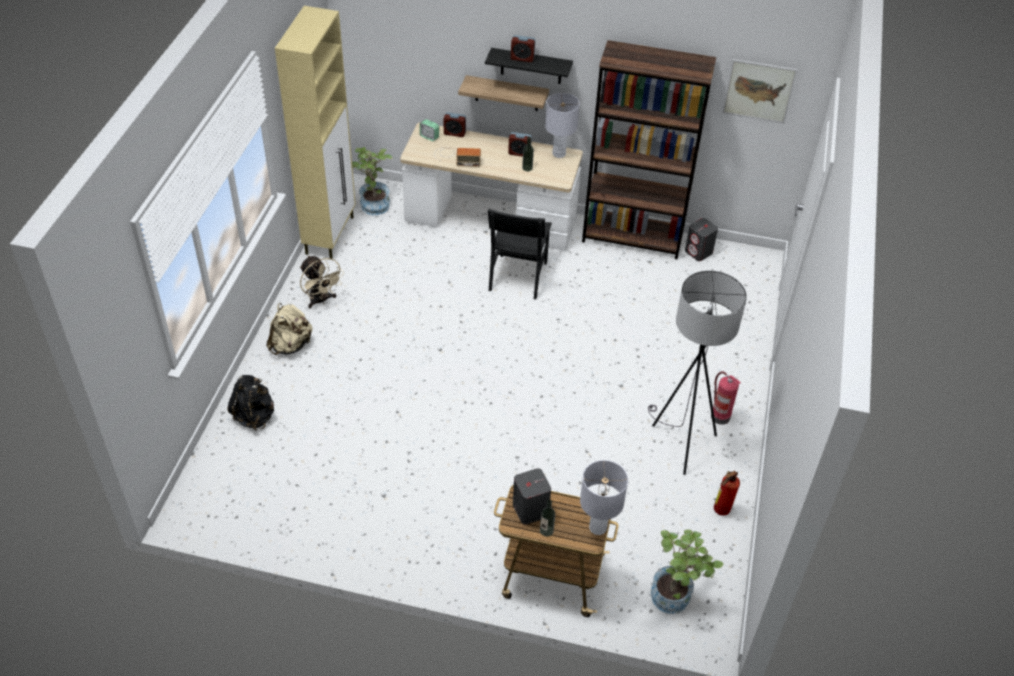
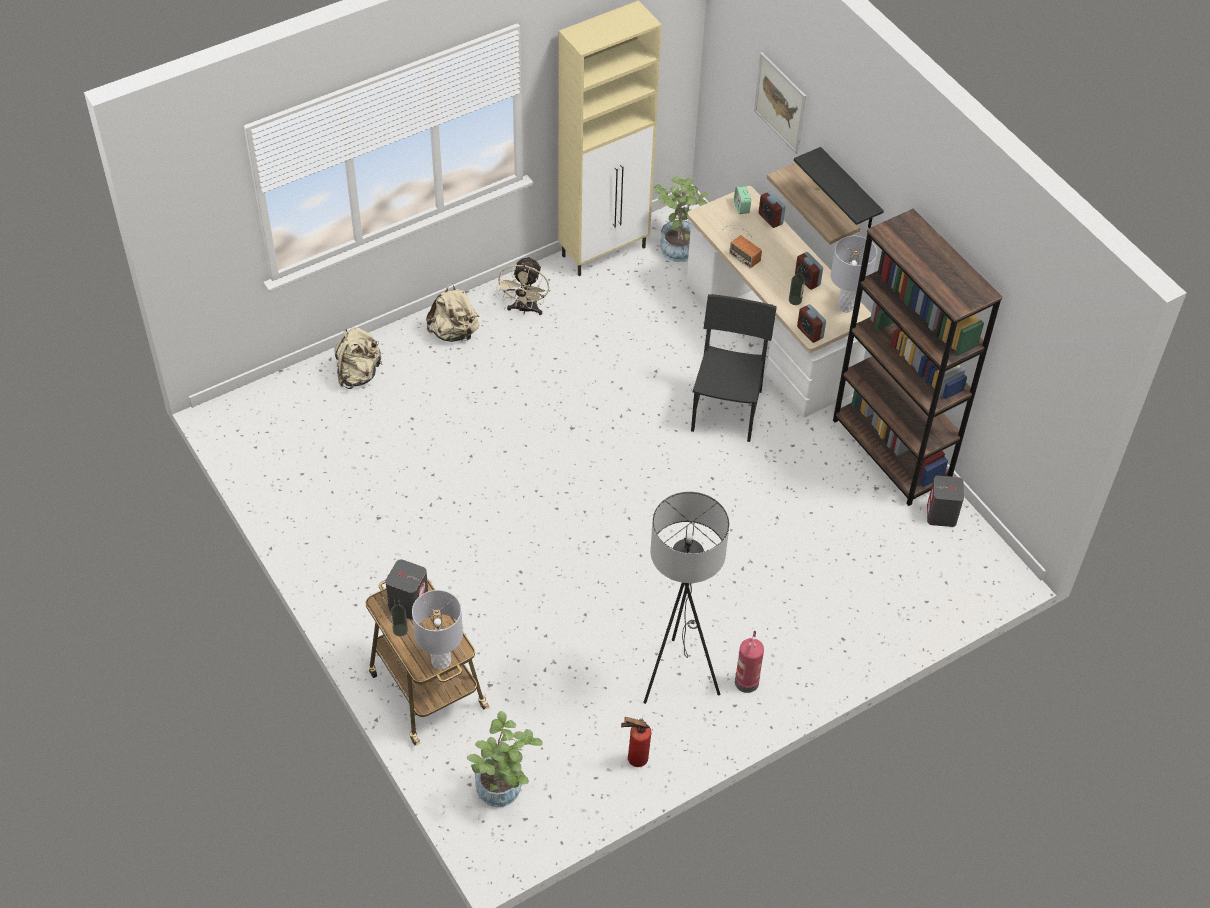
camera: 45 degrees right, 5 degrees up
(255, 416) = (358, 374): black backpack -> beige backpack
(518, 276) = (726, 410): black chair -> black chair turned 135 degrees clockwise
(522, 58) = (835, 177): alarm clock -> alarm clock (810, 332)
(759, 91) = (1036, 365): picture -> picture (780, 103)

